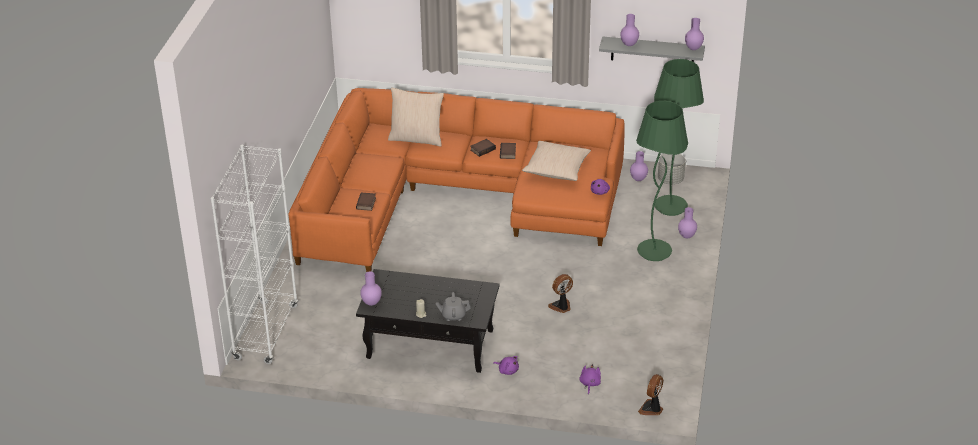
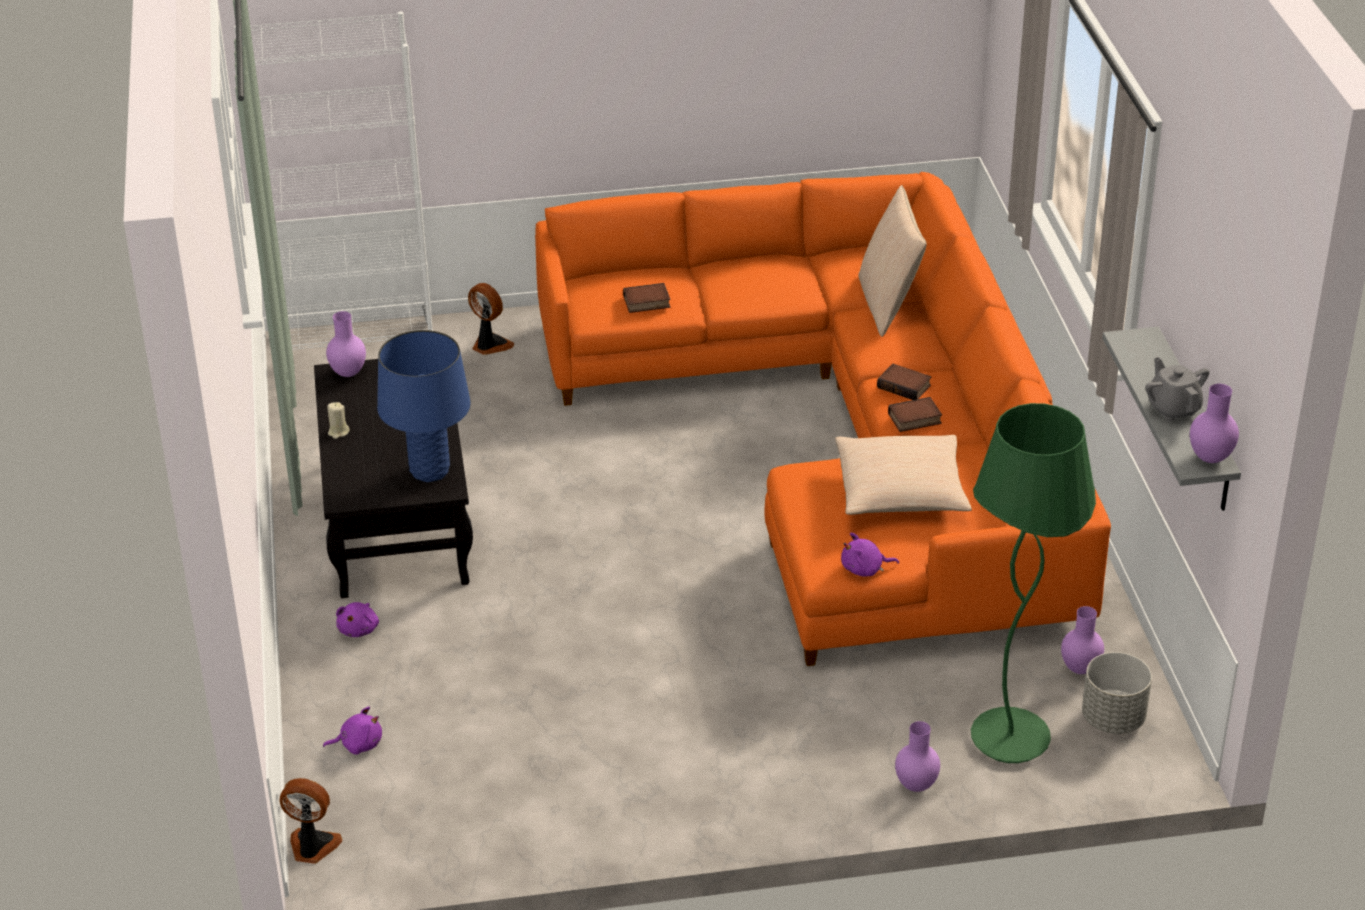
camera: 70 degrees right, 0 degrees up
(453, 315) = (348, 468): grey teapot -> grey teapot (1173, 408)
(471, 291) = (429, 471): none -> blue table lamp
(561, 306) = (578, 654): fan -> fan (489, 345)
(628, 44) = (1150, 366): purple vase -> none
(654, 252) = (831, 747): green floor lamp -> none

